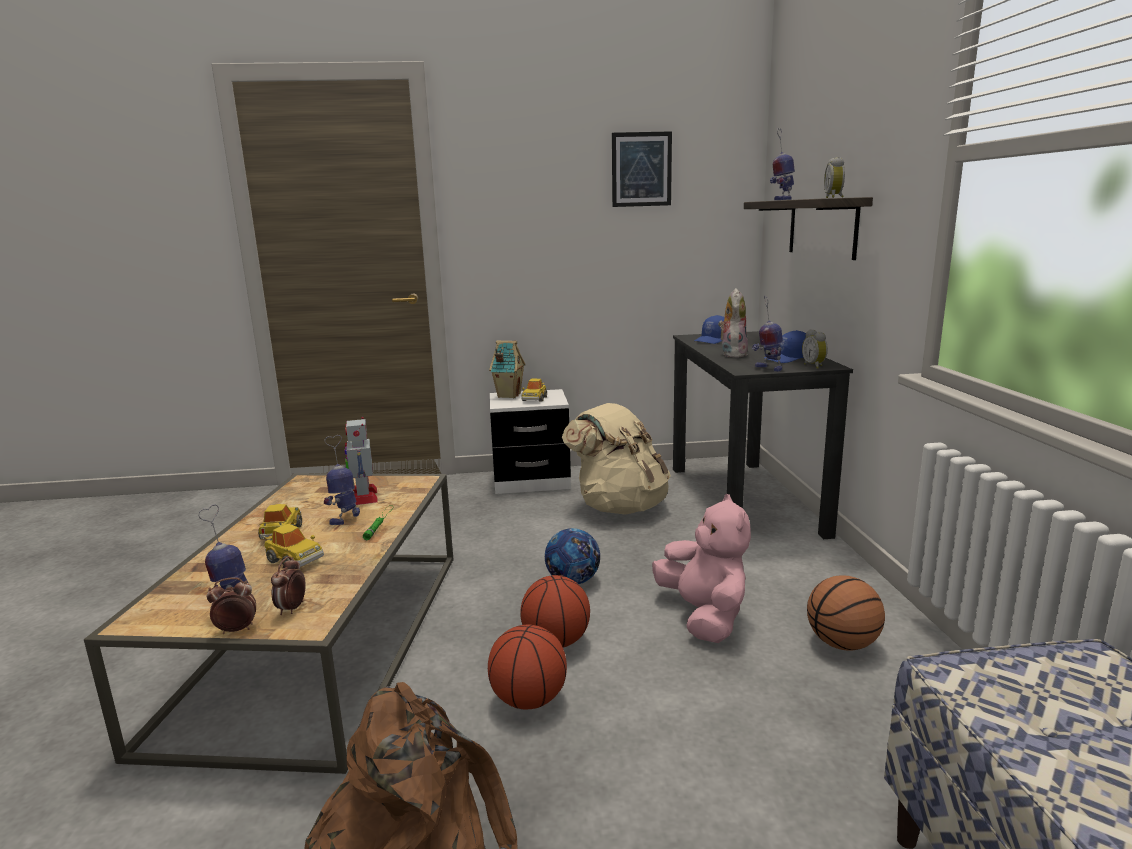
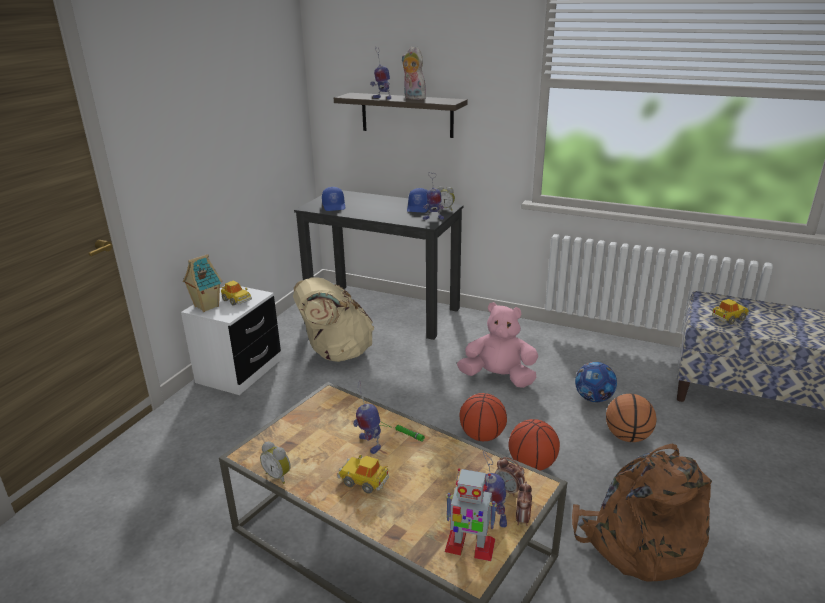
camera: 60 degrees left, 10 degrees up
(294, 559) = (426, 480): toy car -> toy car (728, 318)
(364, 496) = (331, 427): toy robot -> toy robot (469, 545)
(573, 581) = (417, 406): football -> football (593, 398)
(641, 169) = (244, 74): picture -> none
(732, 354) = (383, 214): plush toy -> plush toy (413, 98)
(834, 197) = (443, 100): alarm clock -> alarm clock (278, 476)
(842, 644) = (553, 352): basketball -> basketball (627, 437)

